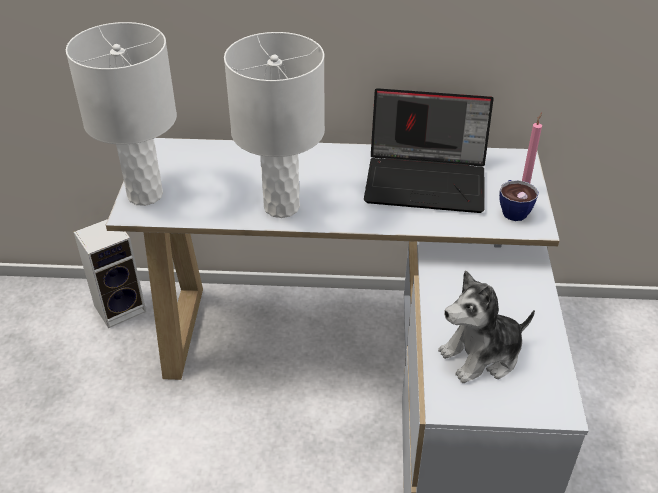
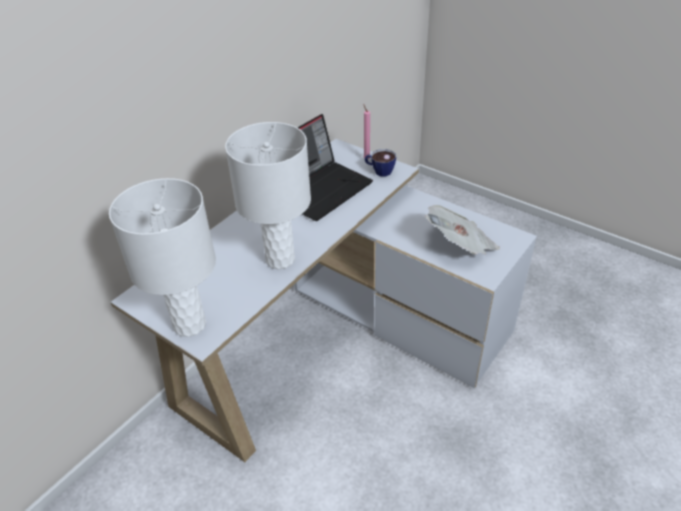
camera: 55 degrees left, 0 degrees up
(121, 307) = (143, 460): speaker -> none
(482, 356) = (460, 246): plush toy -> newspaper

